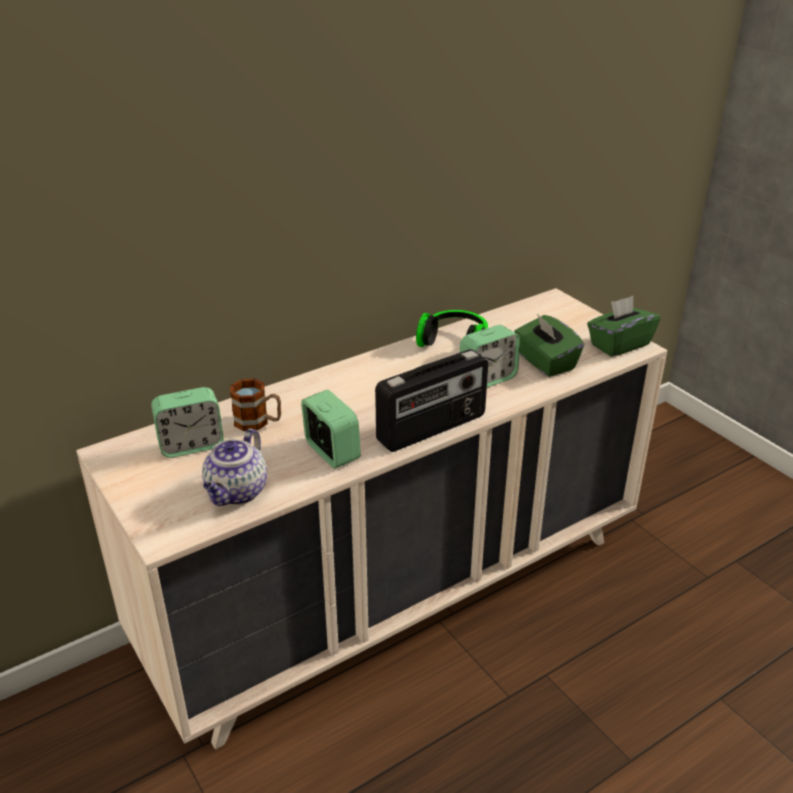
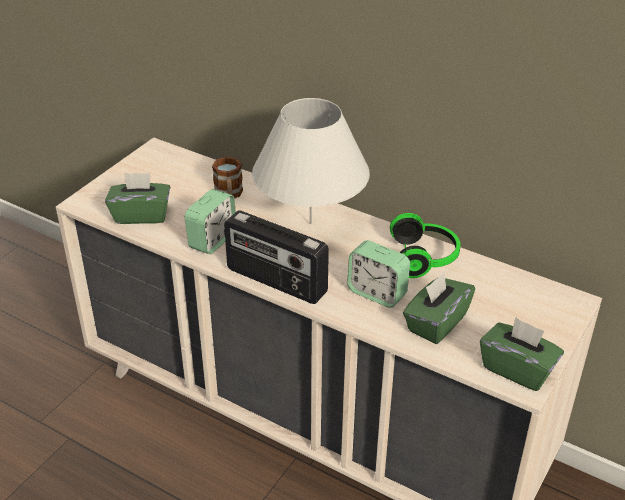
camera: 65 degrees right, 5 degrees up
(191, 445) = (183, 177): alarm clock -> none
(237, 493) = (141, 215): teapot -> green tissue box
(354, 385) = (310, 223): none -> white table lamp

